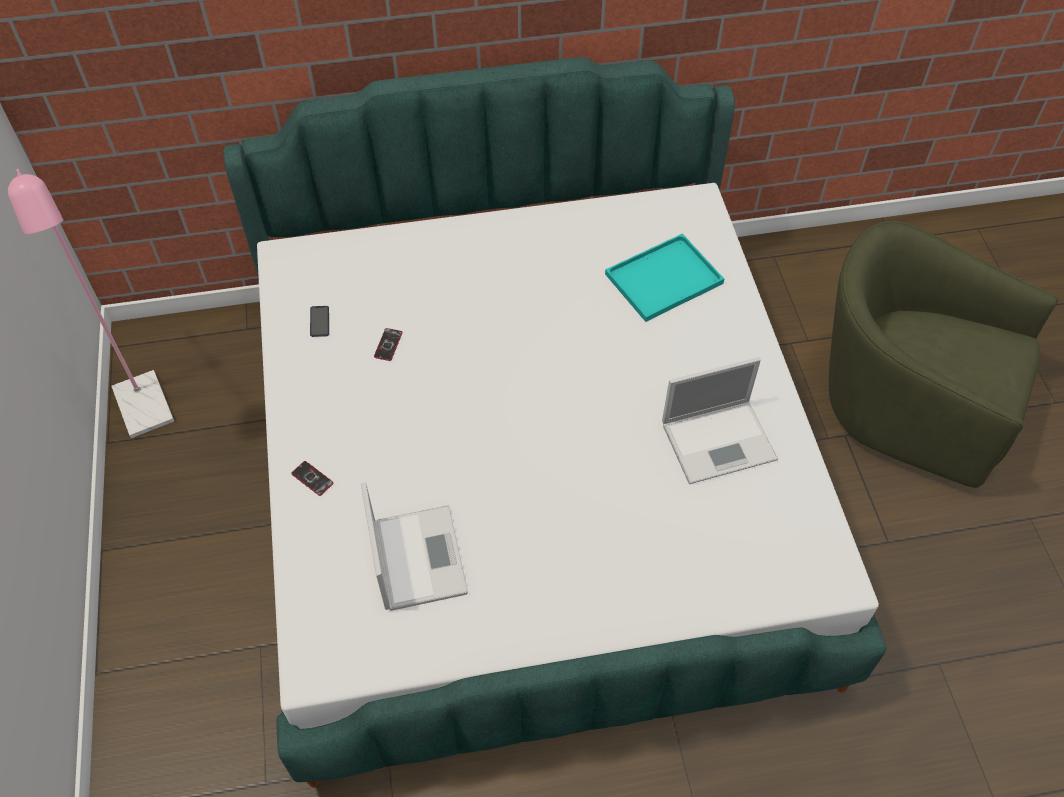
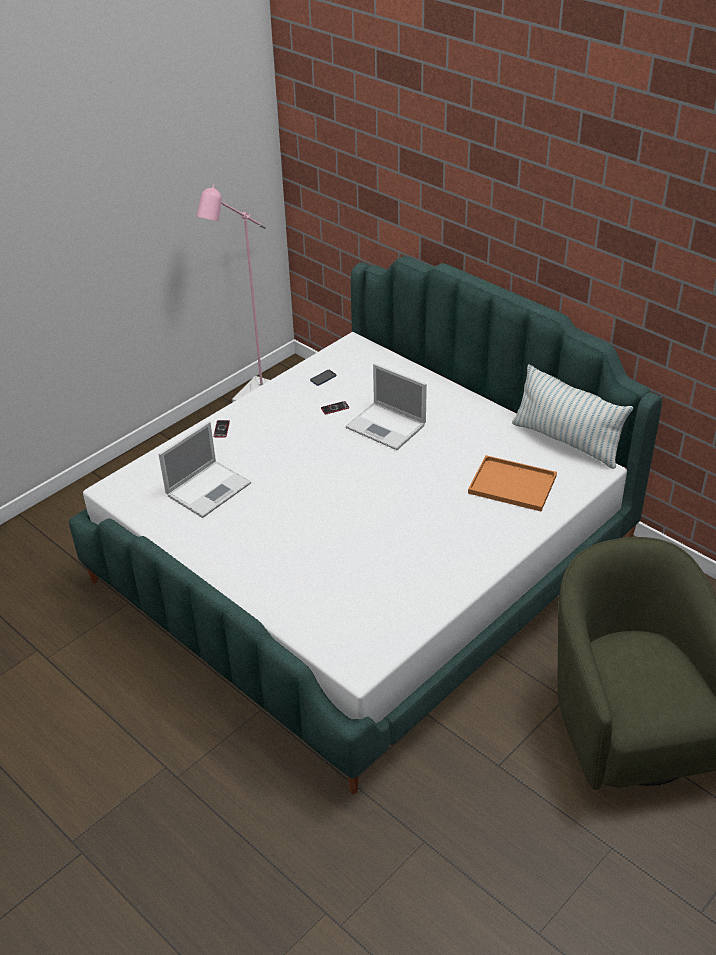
camera: 55 degrees right, 15 degrees down
(636, 196) = (566, 441): none -> pillow
(663, 280) = (510, 485): turquoise tray -> orange tray
(720, 440) = (411, 567): laptop -> laptop (387, 427)

